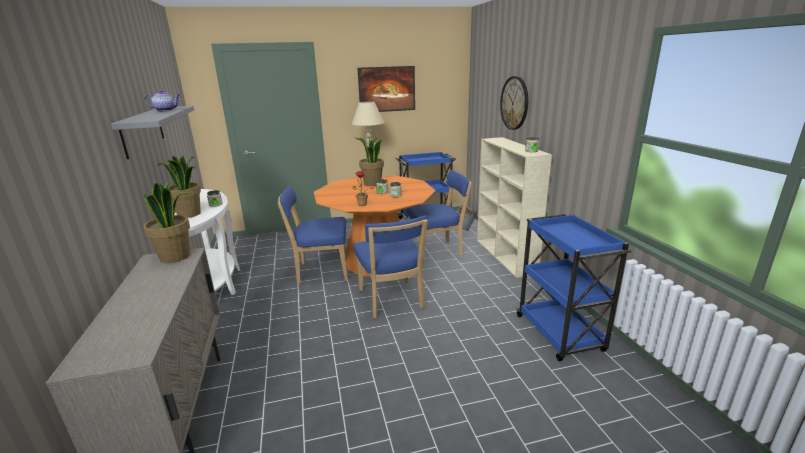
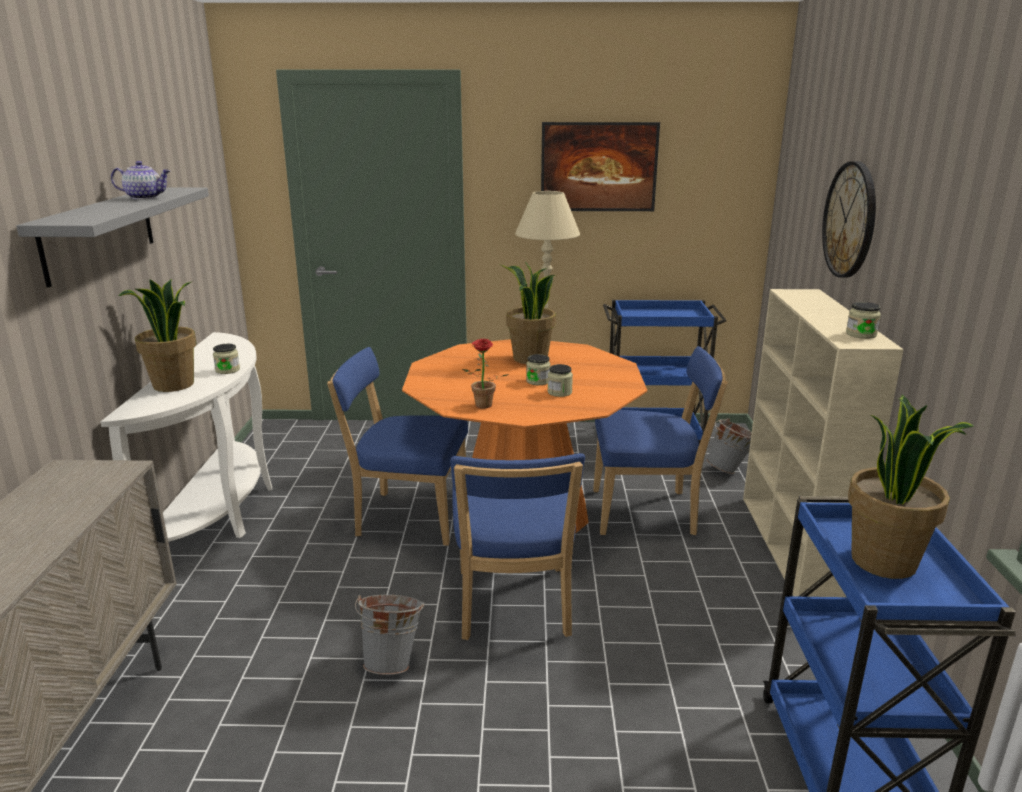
camera: 15 degrees right, 0 degrees up
(175, 257) = (95, 473): potted plant -> potted plant (885, 561)
(343, 333) = (393, 661): none -> grey bucket

